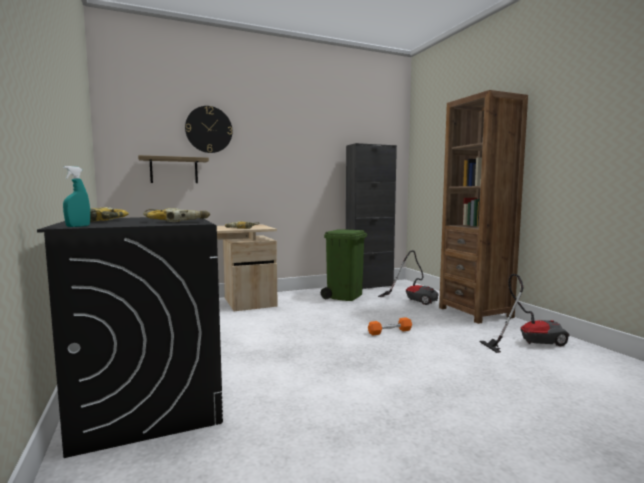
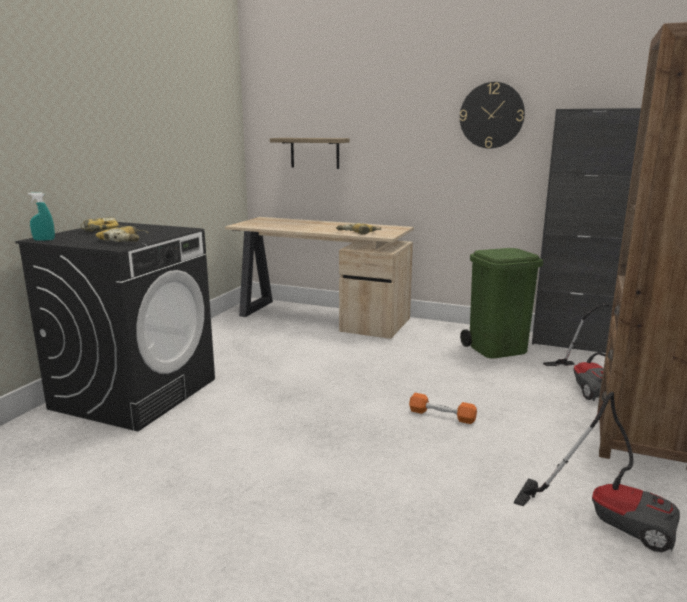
camera: 45 degrees right, 10 degrees up
(209, 129) = (354, 99): wall clock -> wall clock (491, 115)

